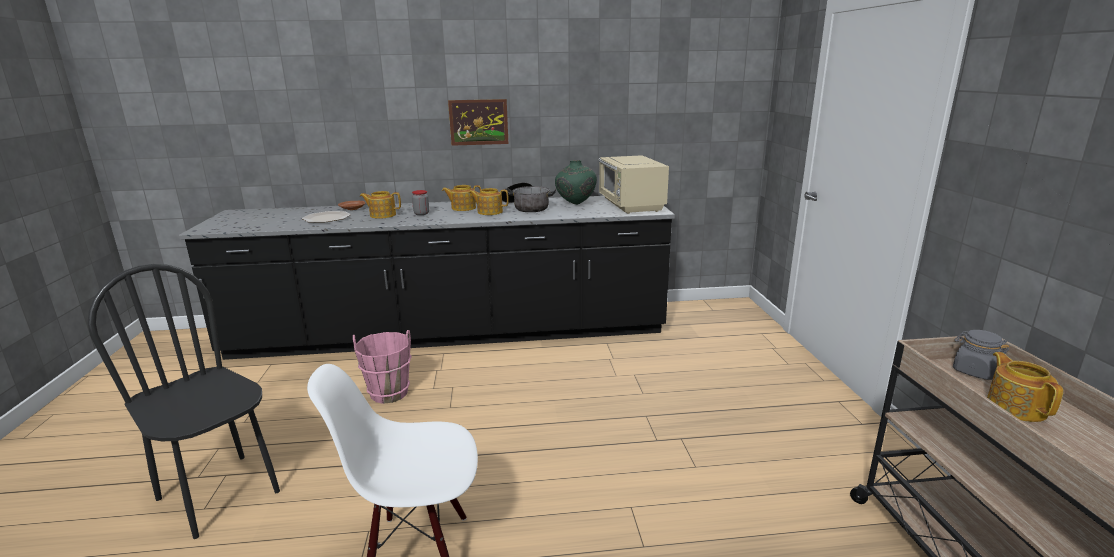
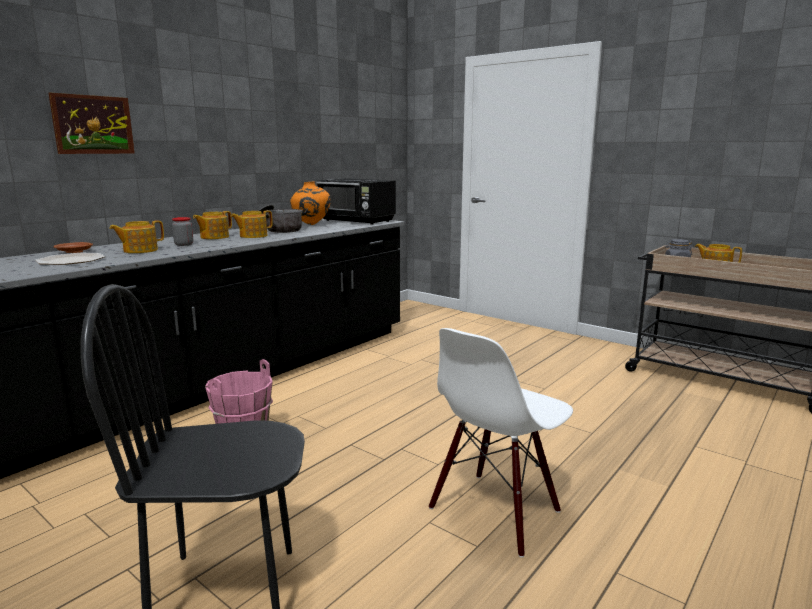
camera: 45 degrees left, 5 degrees down
(478, 122) = (199, 146): picture -> picture (93, 125)
(575, 204) = (311, 225): green vase -> orange vase
(630, 205) = (357, 221): beige microwave -> black microwave

